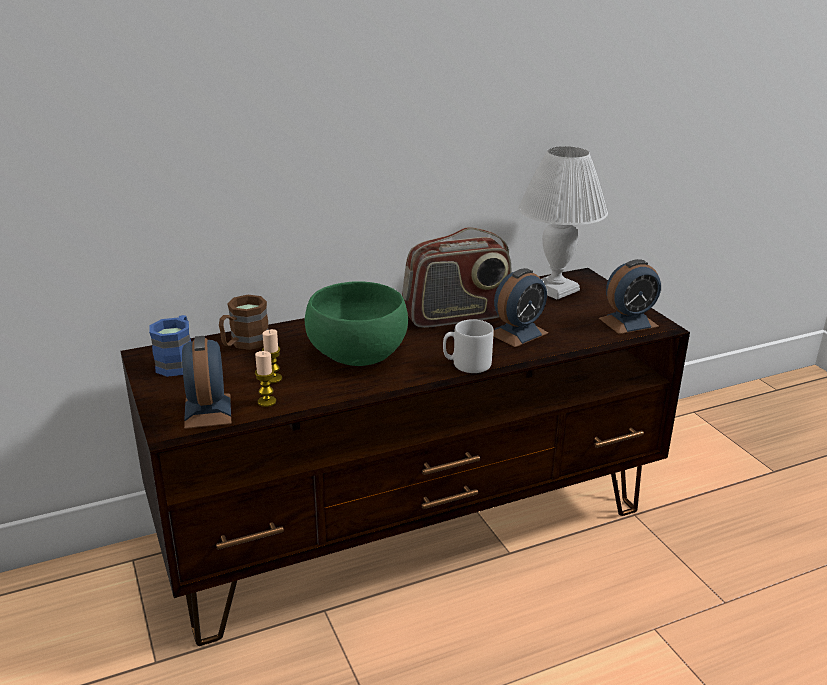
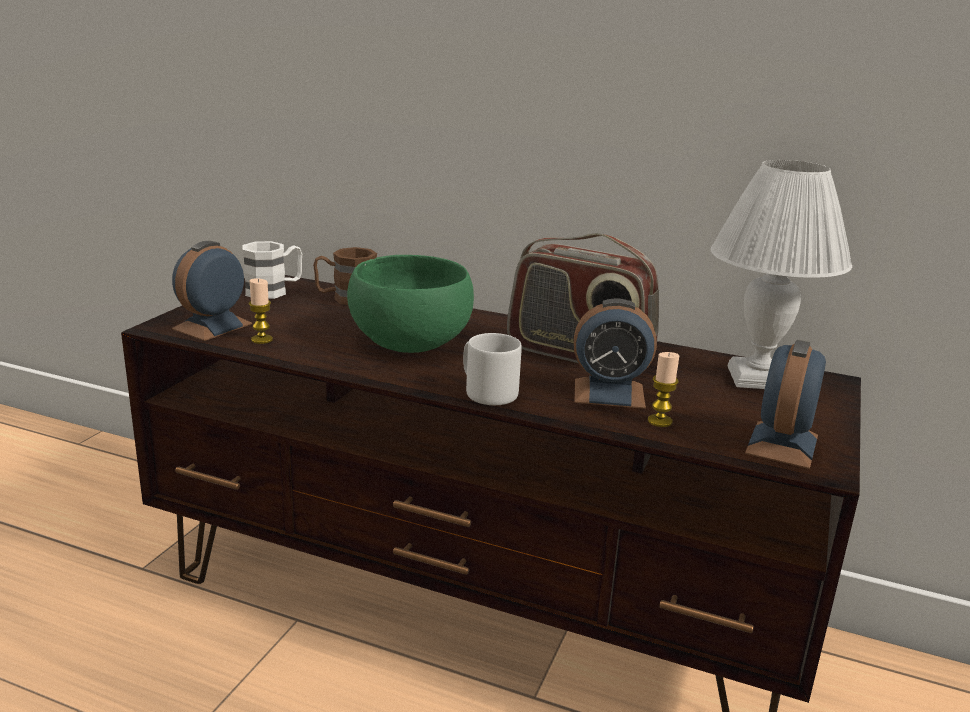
camera: 45 degrees right, 5 degrees down
(178, 362) = (274, 291): blue mug -> white mug
(273, 378) = (305, 328): candle -> candle (659, 421)
(628, 322) = (782, 444): alarm clock -> alarm clock turned 90 degrees clockwise

